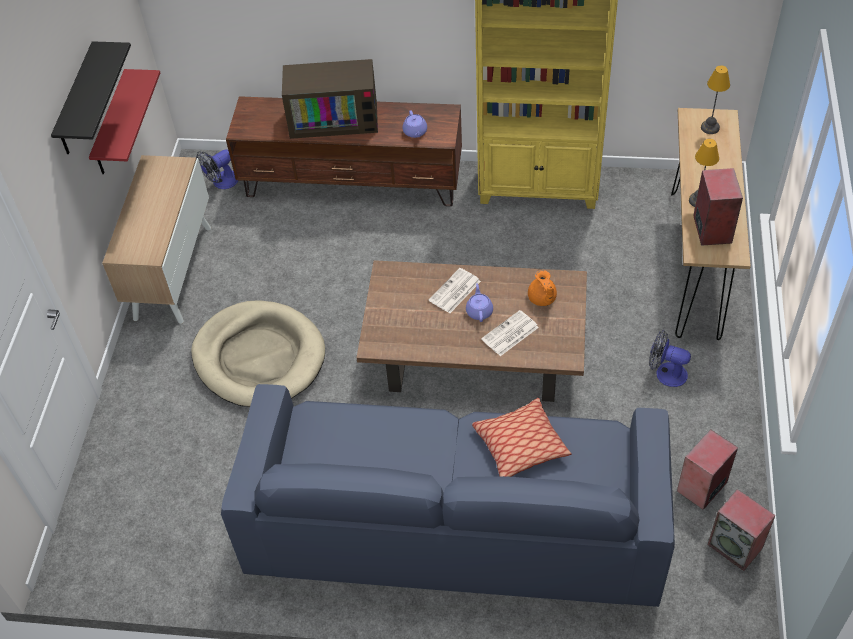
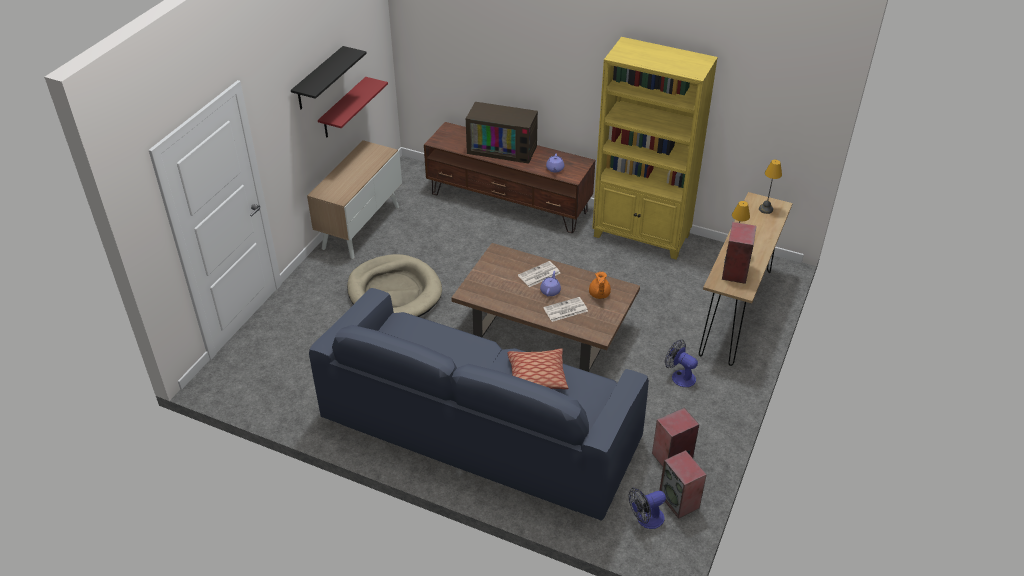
camera: 15 degrees right, 10 degrees down
(221, 182) = (419, 181): fan -> fan (646, 519)

